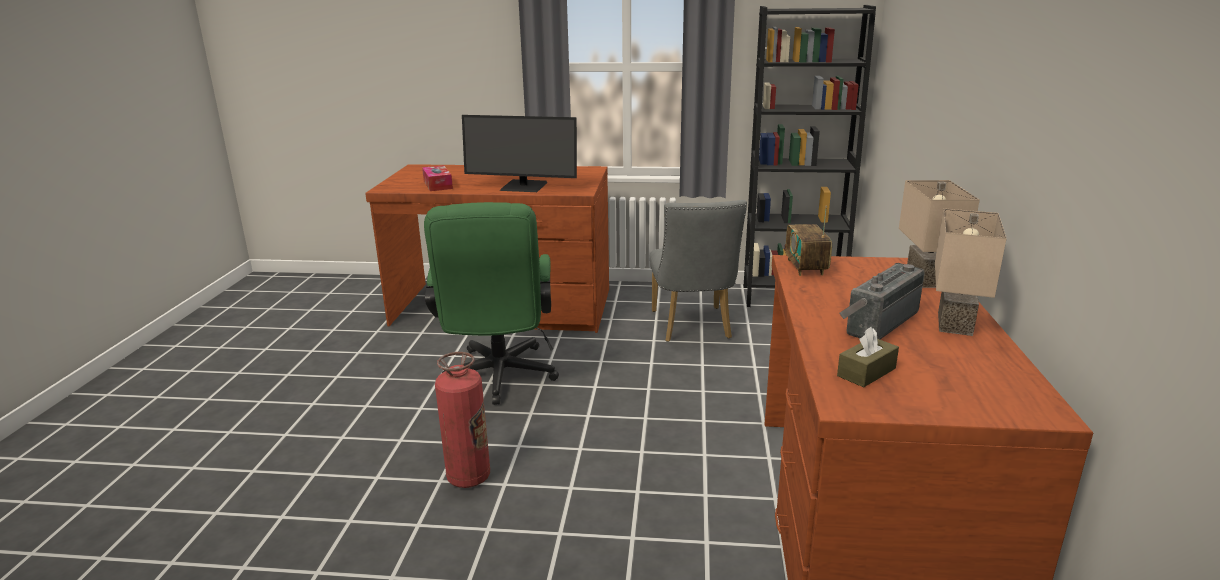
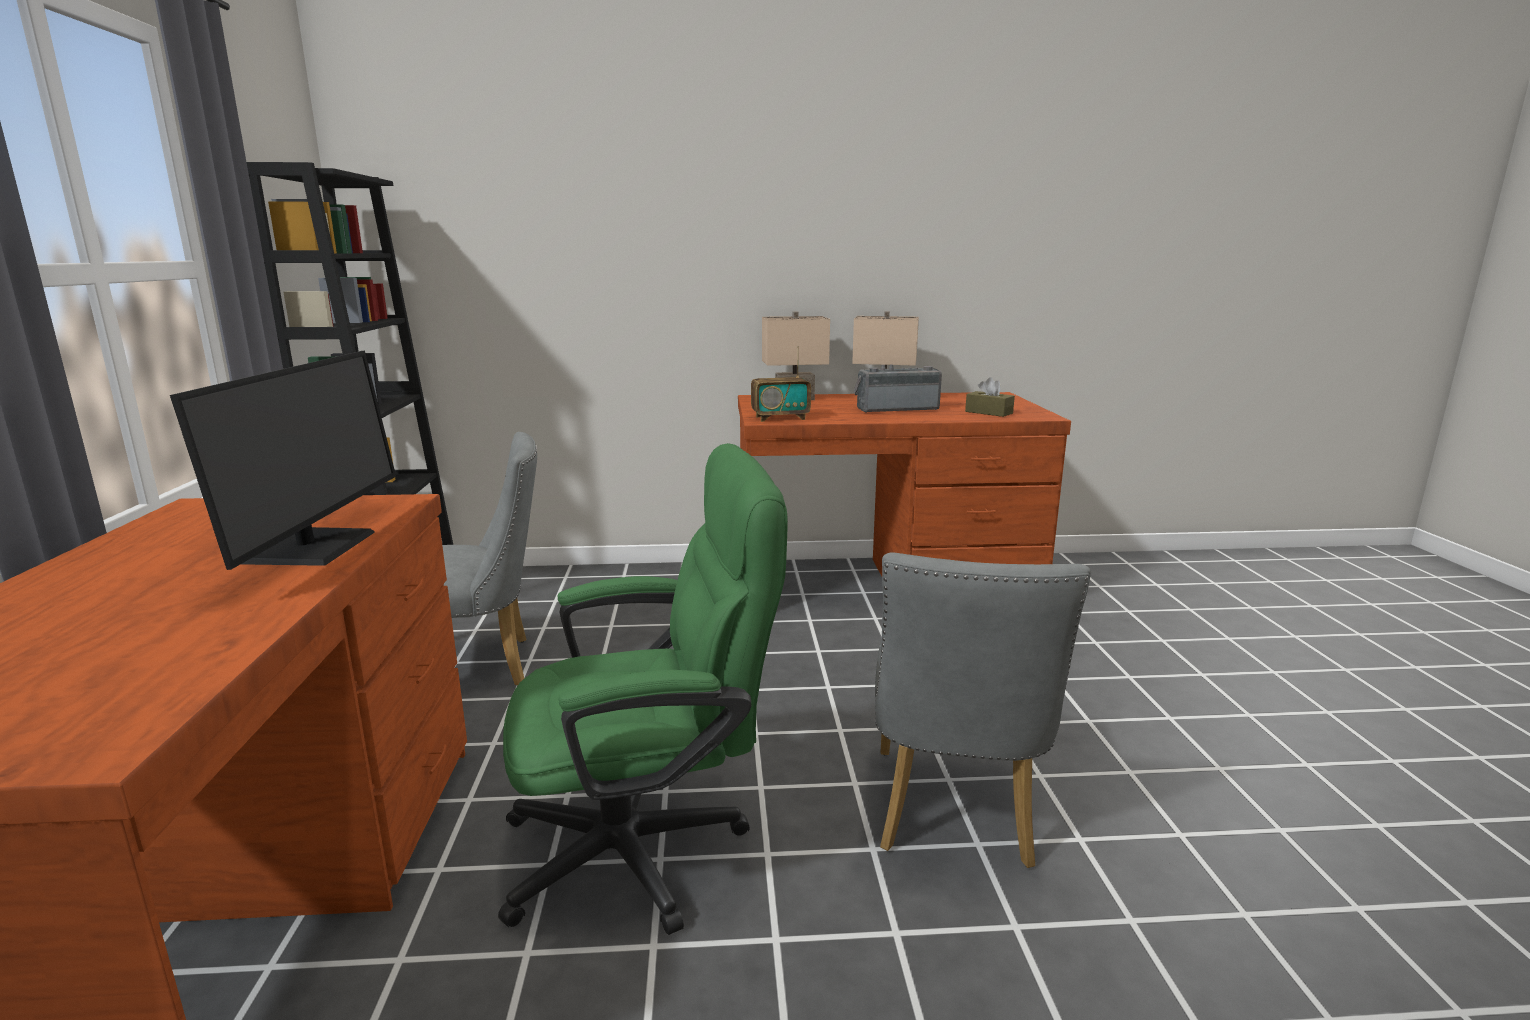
camera: 100 degrees left, 5 degrees down
(438, 185) = (156, 652): tissue box -> none
(468, 477) = (953, 815): fire extinguisher -> grey chair
(877, 322) = (896, 408): radio -> radio turned 135 degrees clockwise

